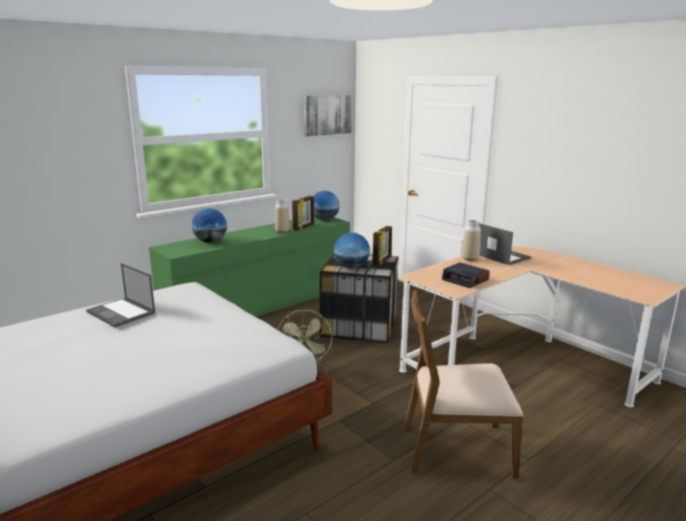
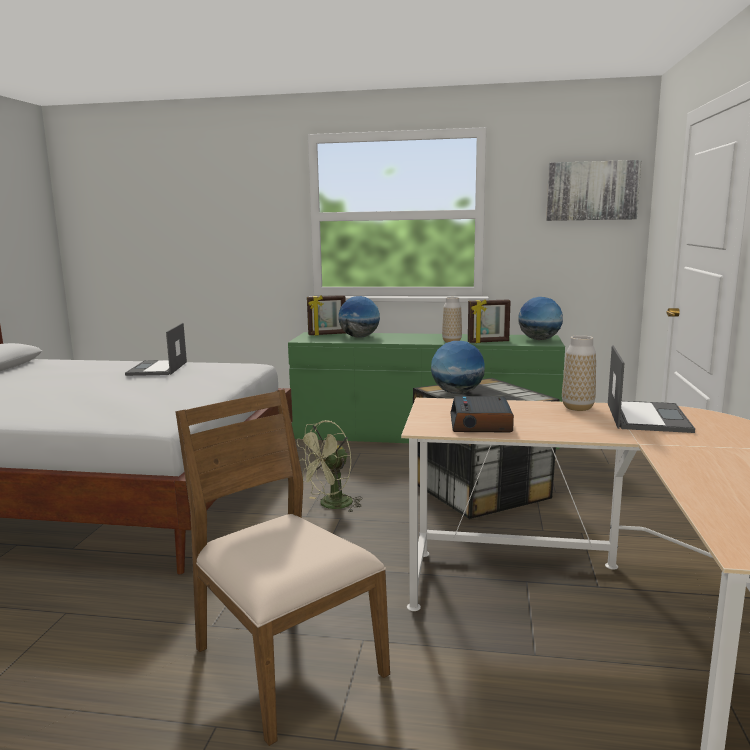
camera: 50 degrees right, 5 degrees down
(382, 261) = (515, 397): picture frame -> picture frame (327, 334)

